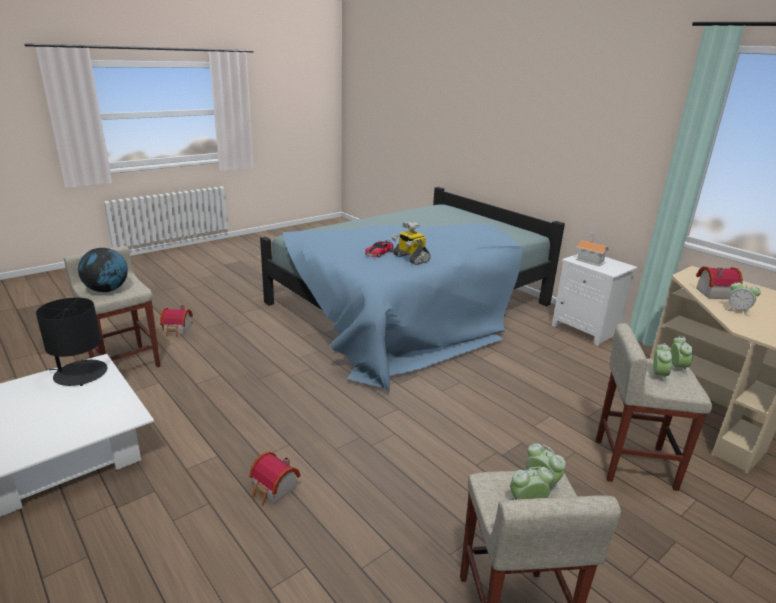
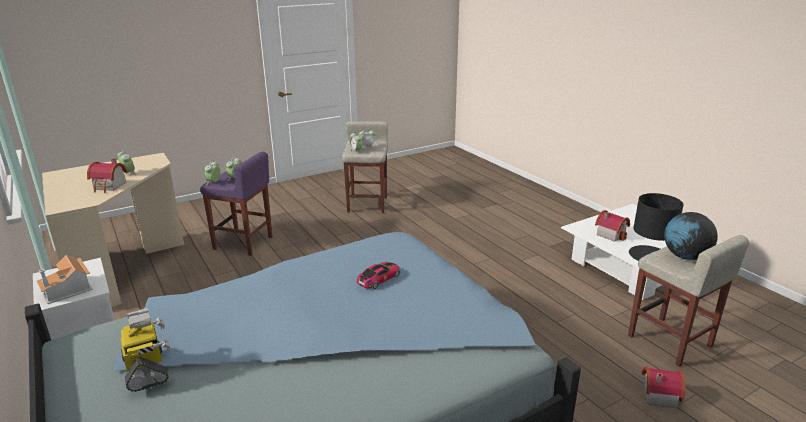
camera: 170 degrees left, 0 degrees up
(274, 490) = (477, 242): toy house -> toy house (611, 234)
(410, 258) = (342, 266): toy robot -> toy robot (147, 370)
(633, 463) = (244, 243): beige stool -> purple stool

